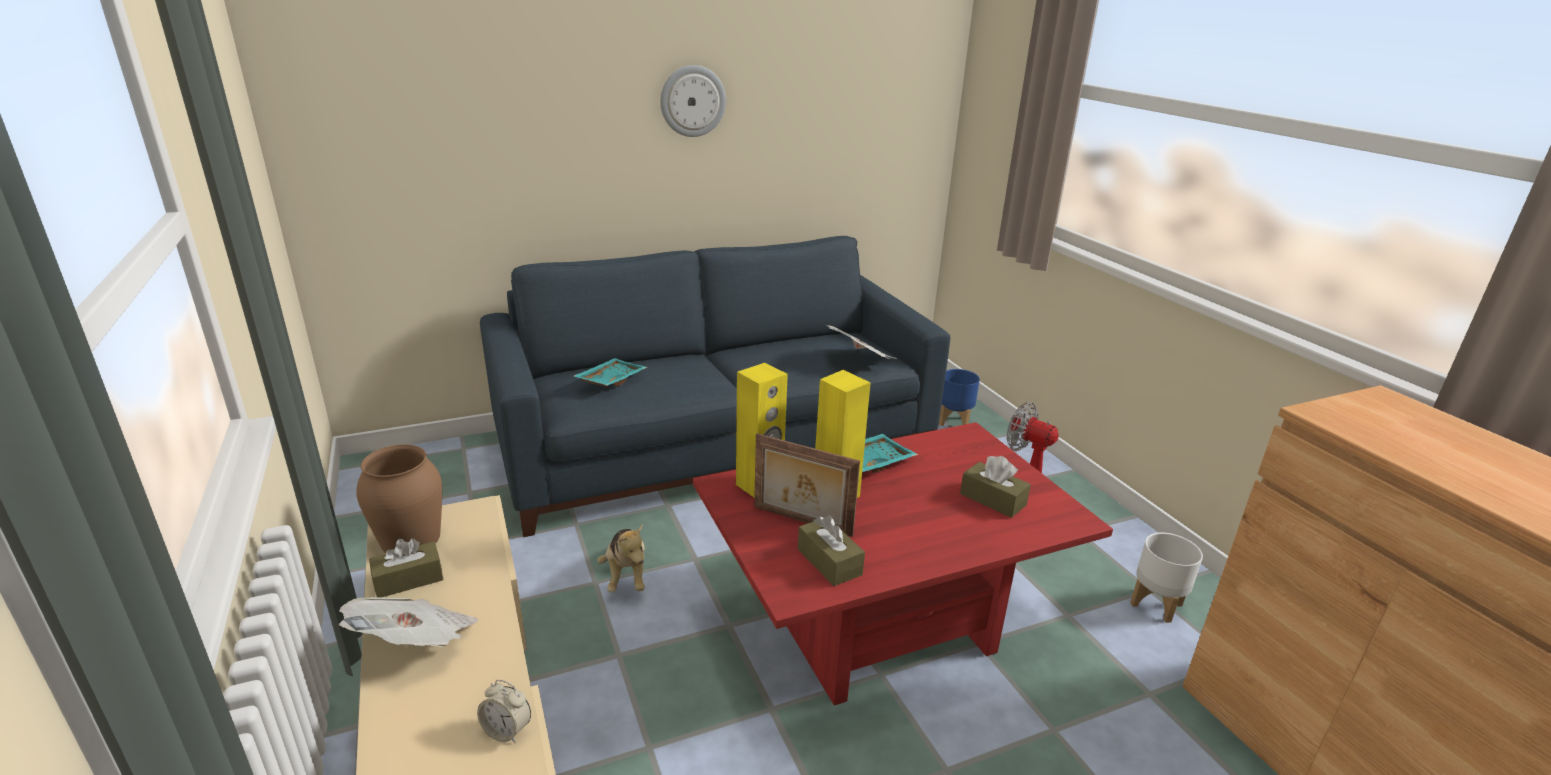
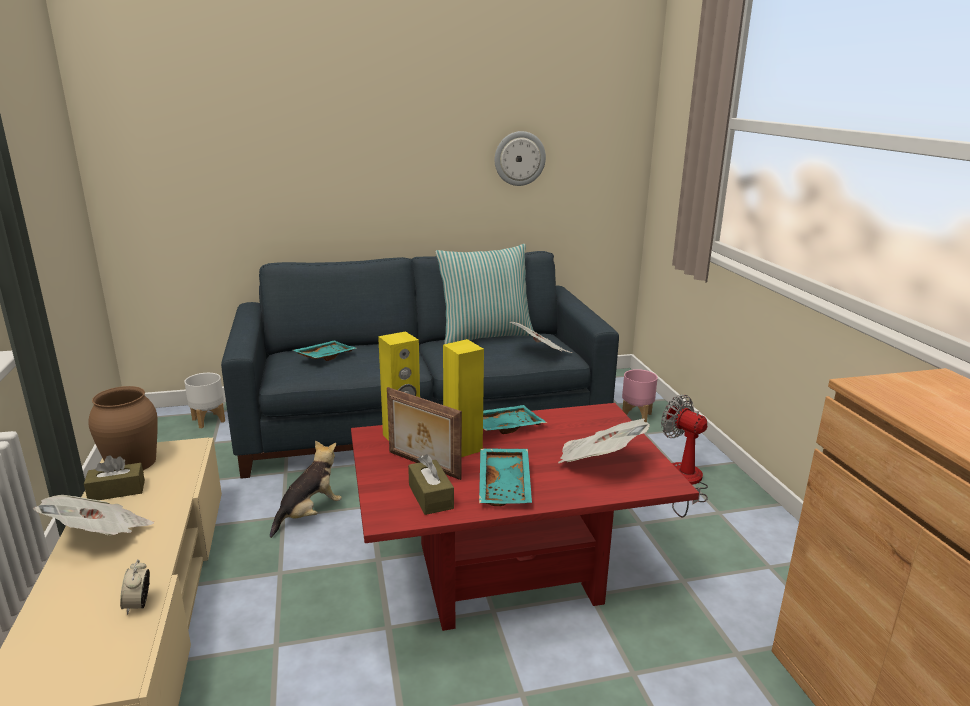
camera: 10 degrees right, 5 degrees down
(507, 731) = (138, 604): alarm clock -> alarm clock turned 45 degrees clockwise
(626, 576) = (309, 514): plush toy -> plush toy turned 135 degrees counterclockwise
(692, 101) = (414, 137): wall clock -> wall clock (519, 158)
(786, 340) = (485, 335): none -> pillow
(906, 539) = (506, 485): none -> turquoise tray
(954, 421) = (636, 415): blue planter -> pink planter
(992, 499) = (598, 461): brown tissue box -> newspaper
(1157, 605) = (772, 580): white planter -> white planter (209, 420)

